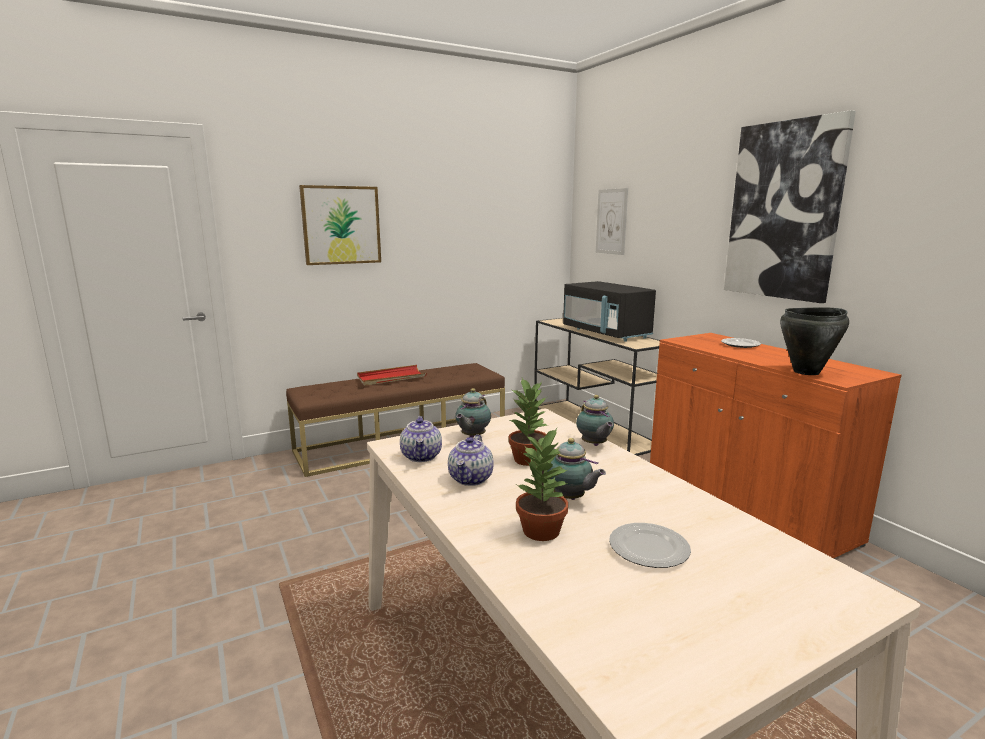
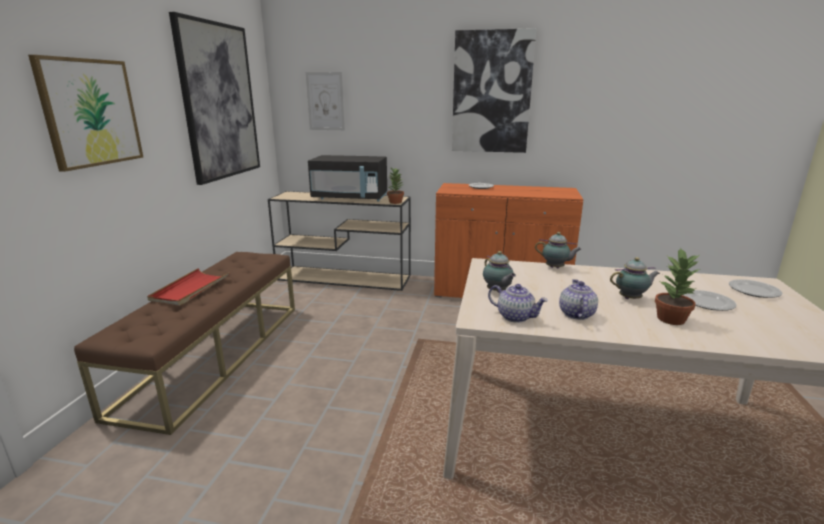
camera: 50 degrees left, 5 degrees up
(471, 479) = (576, 314): teapot -> teapot turned 135 degrees counterclockwise
(488, 220) = (219, 102): none -> picture
(528, 459) = (559, 289): potted plant -> potted plant (395, 202)
(785, 582) = (753, 291): none -> plate
(807, 372) = (550, 195): black cooking pot -> none

